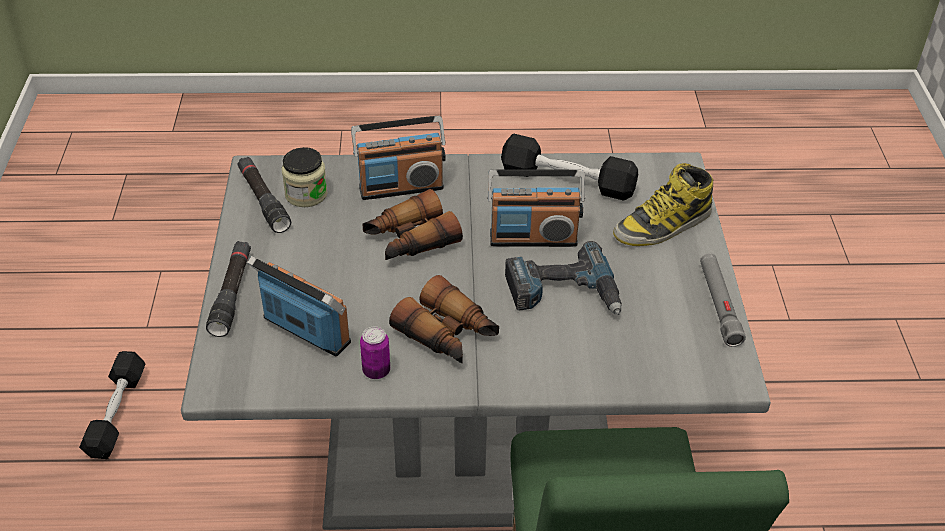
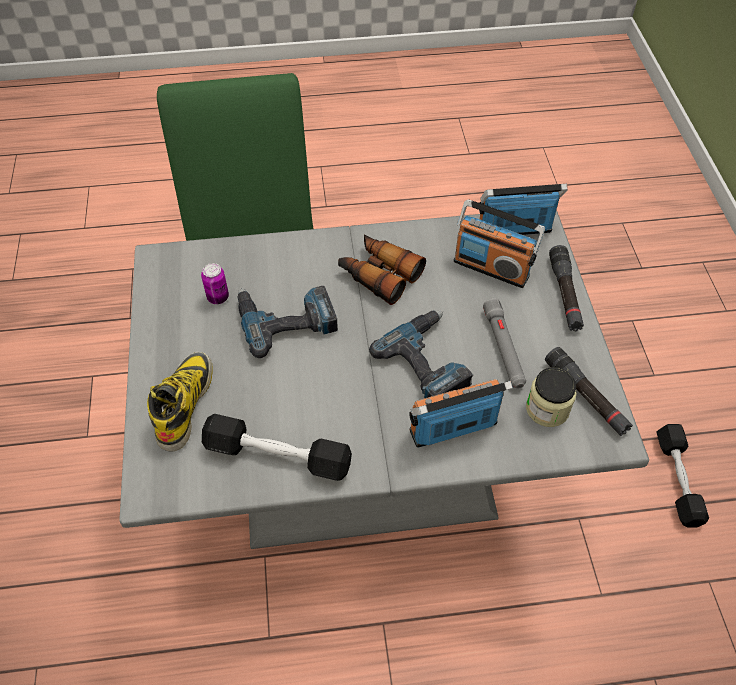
camera: 175 degrees right, 10 degrees up
(376, 371) = (427, 242): can -> can (218, 297)
(410, 240) = (429, 362): binoculars -> power drill
(533, 238) = (313, 375): radio -> radio (514, 229)
(662, 225) = (185, 403): boot -> boot turned 45 degrees counterclockwise
(719, 304) = (152, 320): grey flashlight -> grey flashlight (503, 348)

